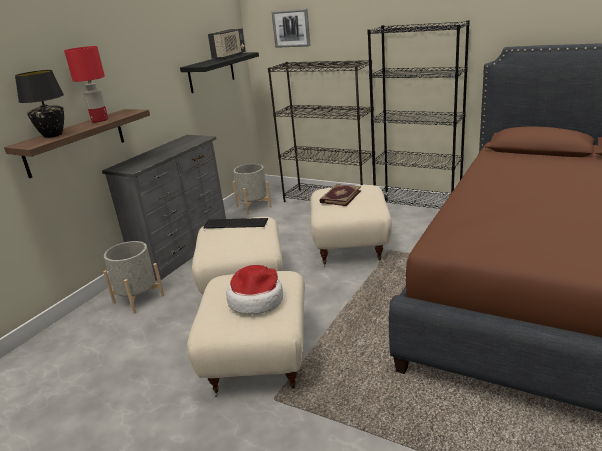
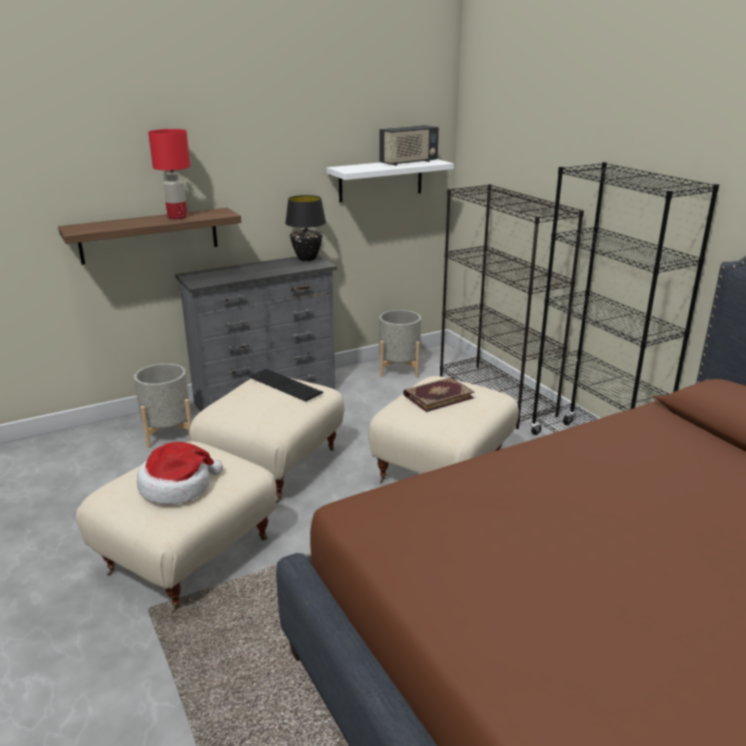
camera: 30 degrees right, 0 degrees up
(52, 135) = (110, 224): black table lamp -> black table lamp (306, 258)
(211, 72) = (381, 180): black shelf -> white shelf
(291, 28) = (504, 138): picture -> none

